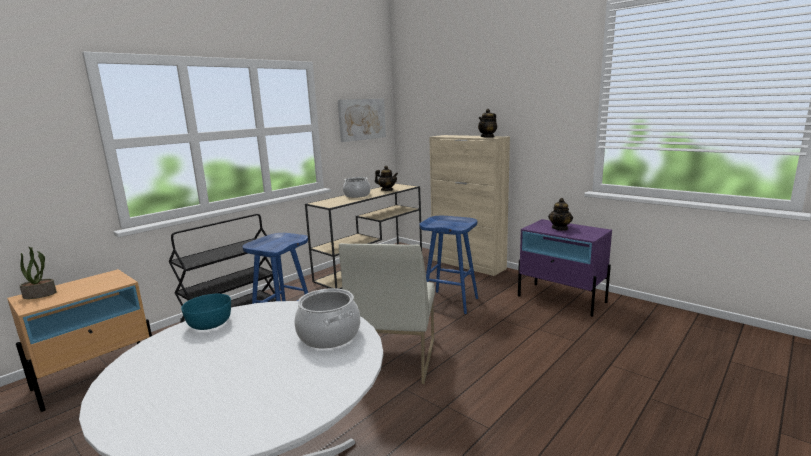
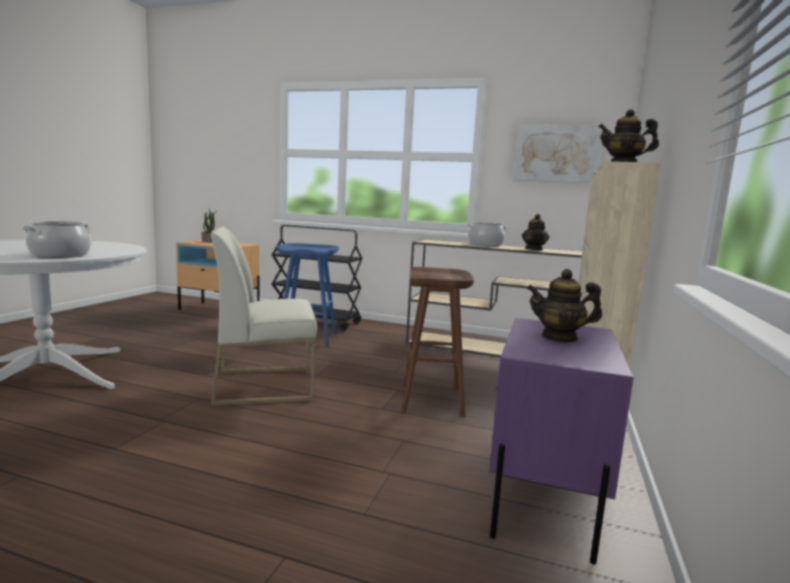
camera: 65 degrees right, 5 degrees down
(210, 323) = (108, 244): turquoise bowl -> none
(451, 302) = (432, 400): blue stool -> brown stool

